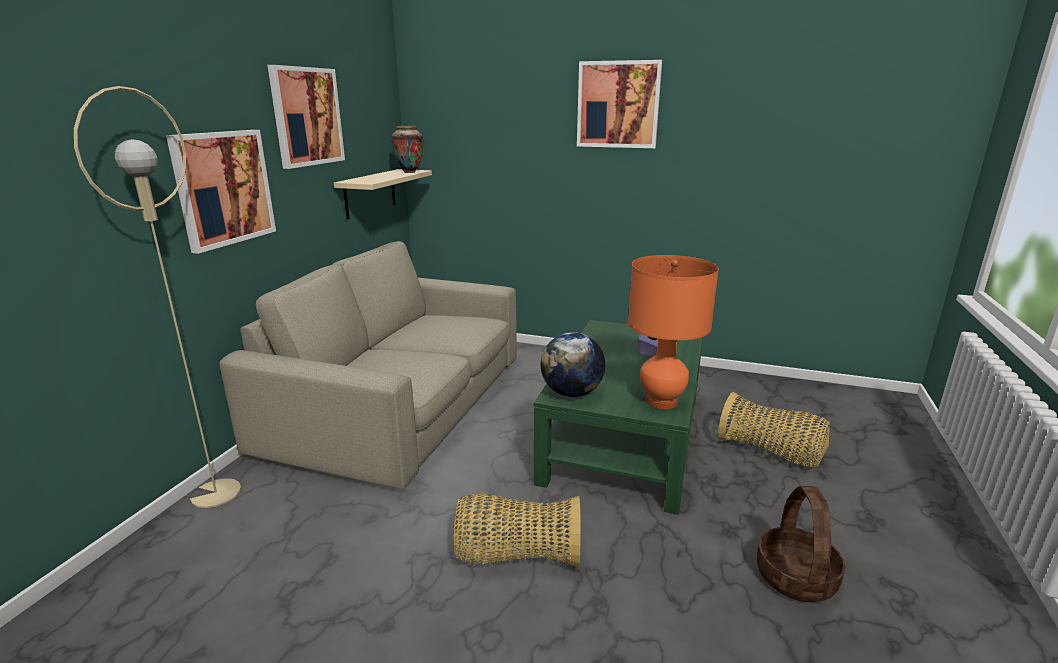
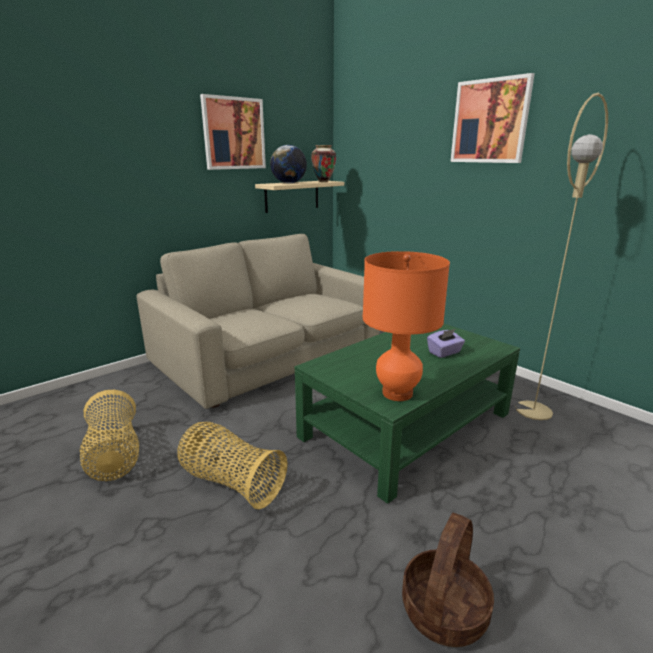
camera: 30 degrees right, 0 degrees up
(216, 493) = (117, 378): beige floor lamp -> beige floor lamp (533, 410)
(224, 188) = (153, 178): picture -> none
(572, 393) = (331, 367): globe -> globe (289, 183)
(771, 452) = (542, 484): basket -> basket (114, 455)

